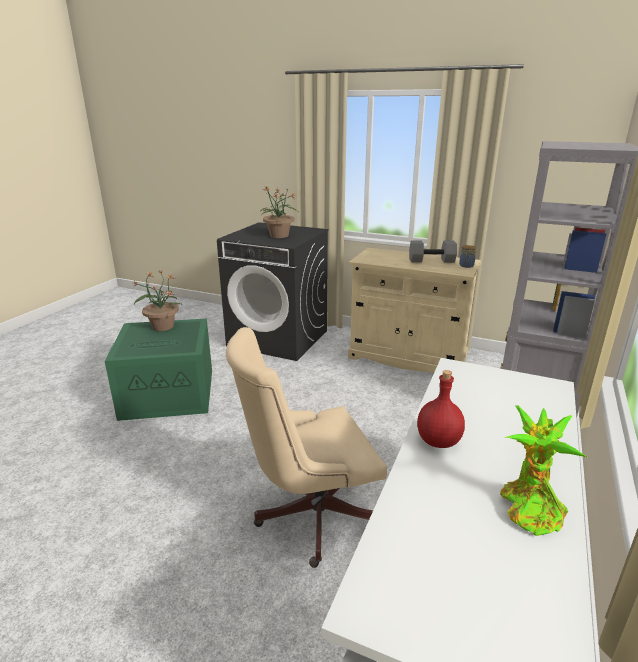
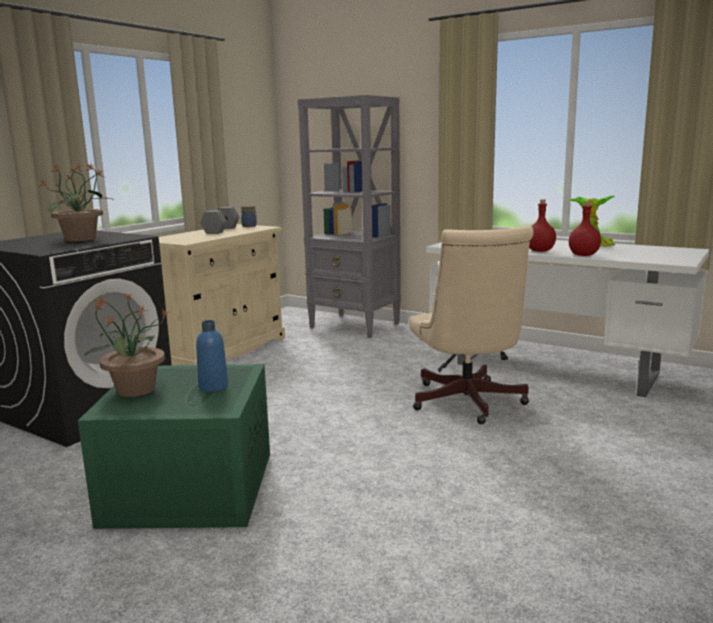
camera: 80 degrees left, 10 degrees down
(159, 346) = (213, 387): none -> blue bottle
(412, 483) = (584, 255): none -> red bottle

